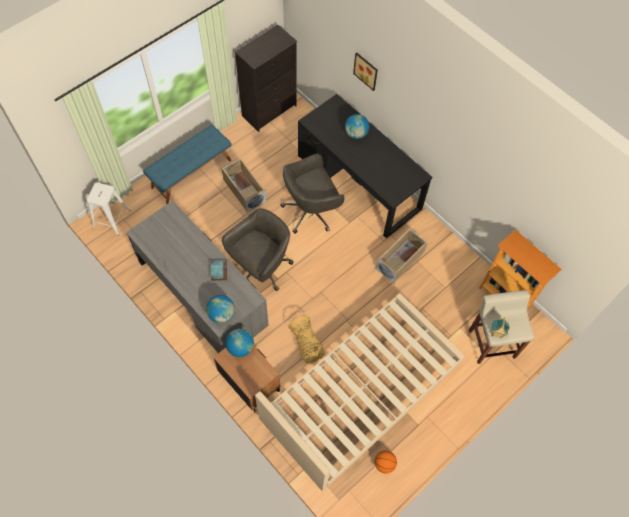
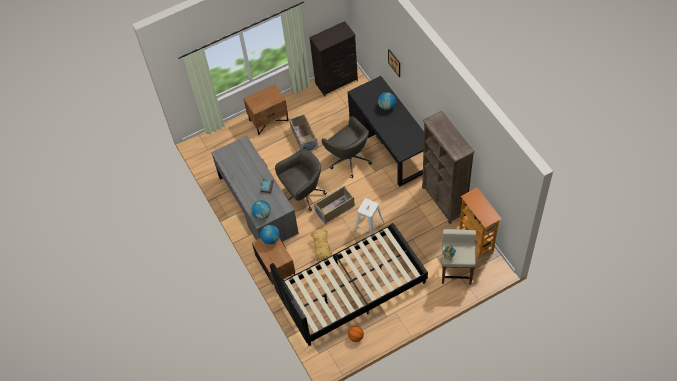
camera: 20 degrees right, 5 degrees down
(111, 219) = (206, 145): white stool -> white stool (369, 226)
(191, 173) = (268, 120): blue bench -> brown nightstand
(311, 211) = (349, 159): grey office chair -> grey office chair turned 120 degrees counterclockwise
(361, 394) = (352, 289): beige bed -> black bed
(400, 260) = (405, 203): beige storage box -> beige storage box (335, 208)
(448, 249) = (444, 201): none -> brown bookcase

